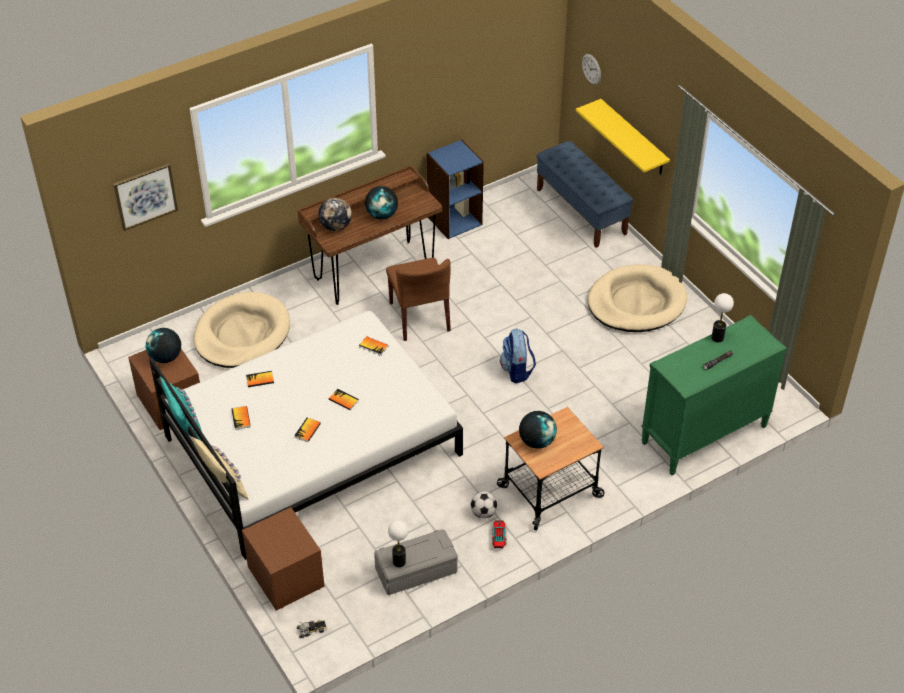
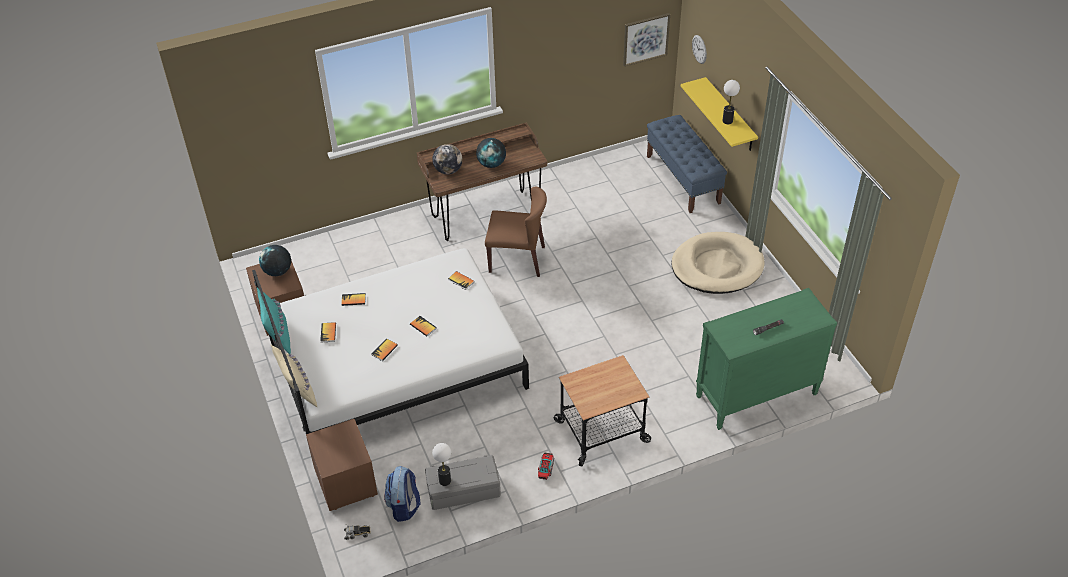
camera: 10 degrees right, 0 degrees up
(145, 196) = (273, 126): picture -> picture (645, 39)
(242, 334) = (358, 258): beige dog bed -> none
(419, 317) = (517, 259): brown chair -> brown chair turned 75 degrees counterclockwise
(454, 220) = (567, 176): blue bookcase -> none
(483, 513) = (536, 444): football -> none
(517, 370) = (594, 317): backpack -> backpack (404, 506)
(537, 441) = (588, 384): globe -> none
(717, 338) = (772, 306): table lamp -> table lamp (727, 121)

